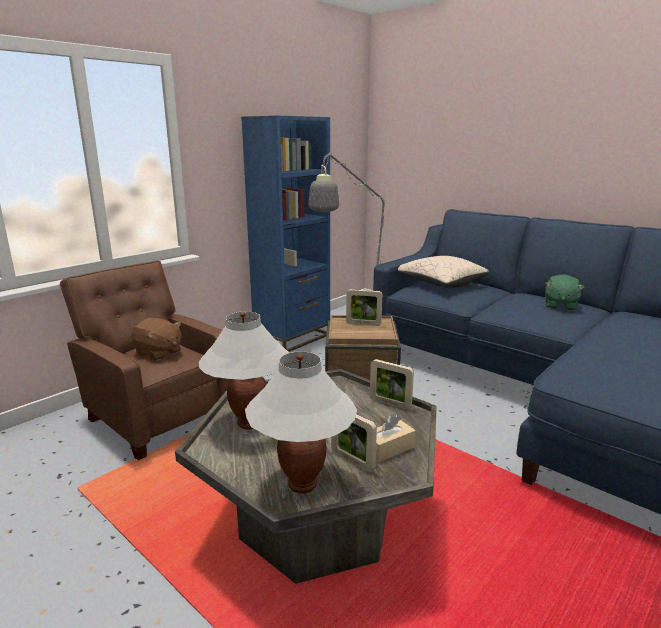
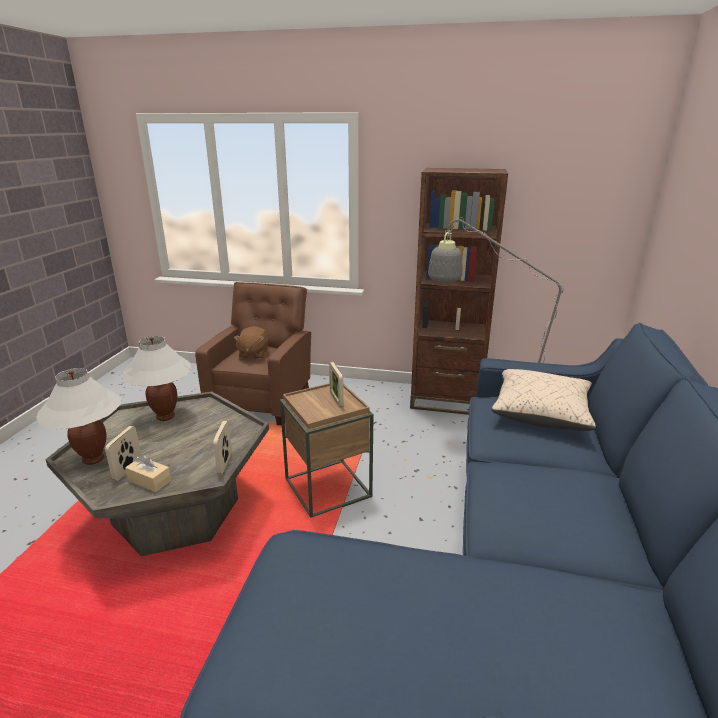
camera: 60 degrees right, 5 degrees up
(292, 338) = (446, 400): blue bookcase -> brown bookcase
(560, 306) = (578, 518): green plush toy -> none

